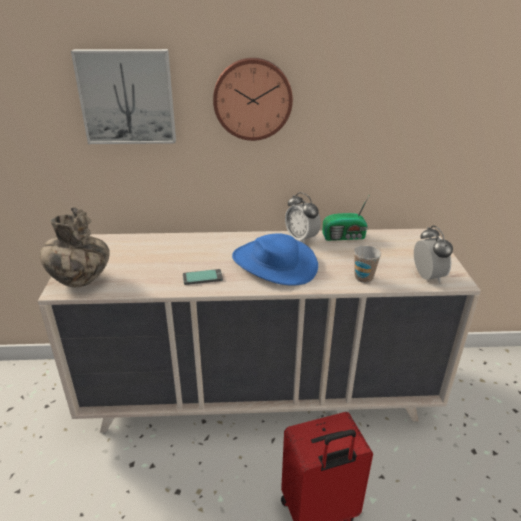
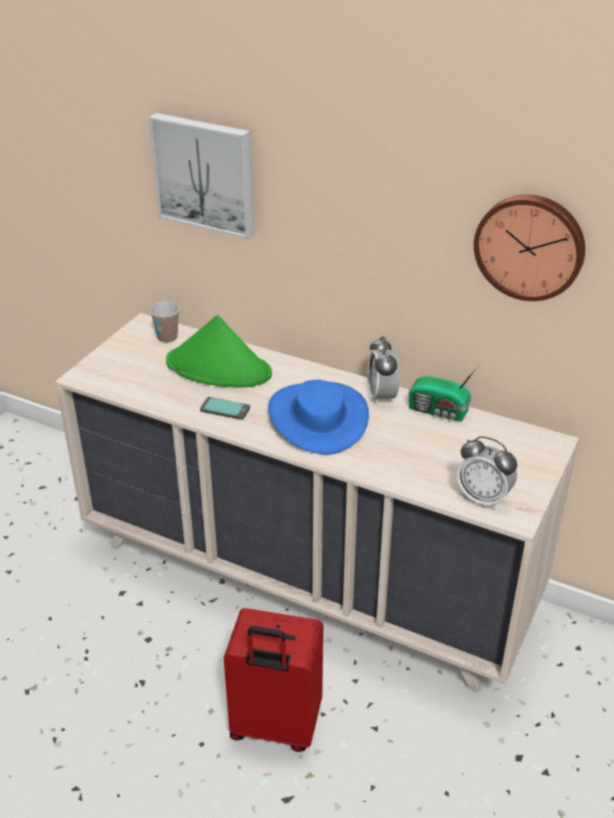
camera: 30 degrees right, 5 degrees up
(80, 280) = (106, 371): vase -> none
(172, 253) = (219, 368): none -> green hat
(252, 99) = (342, 207): wall clock -> wall clock (530, 246)
(363, 278) = (402, 471): cup -> cup (167, 337)
(427, 277) = (483, 498): alarm clock -> alarm clock turned 105 degrees clockwise

